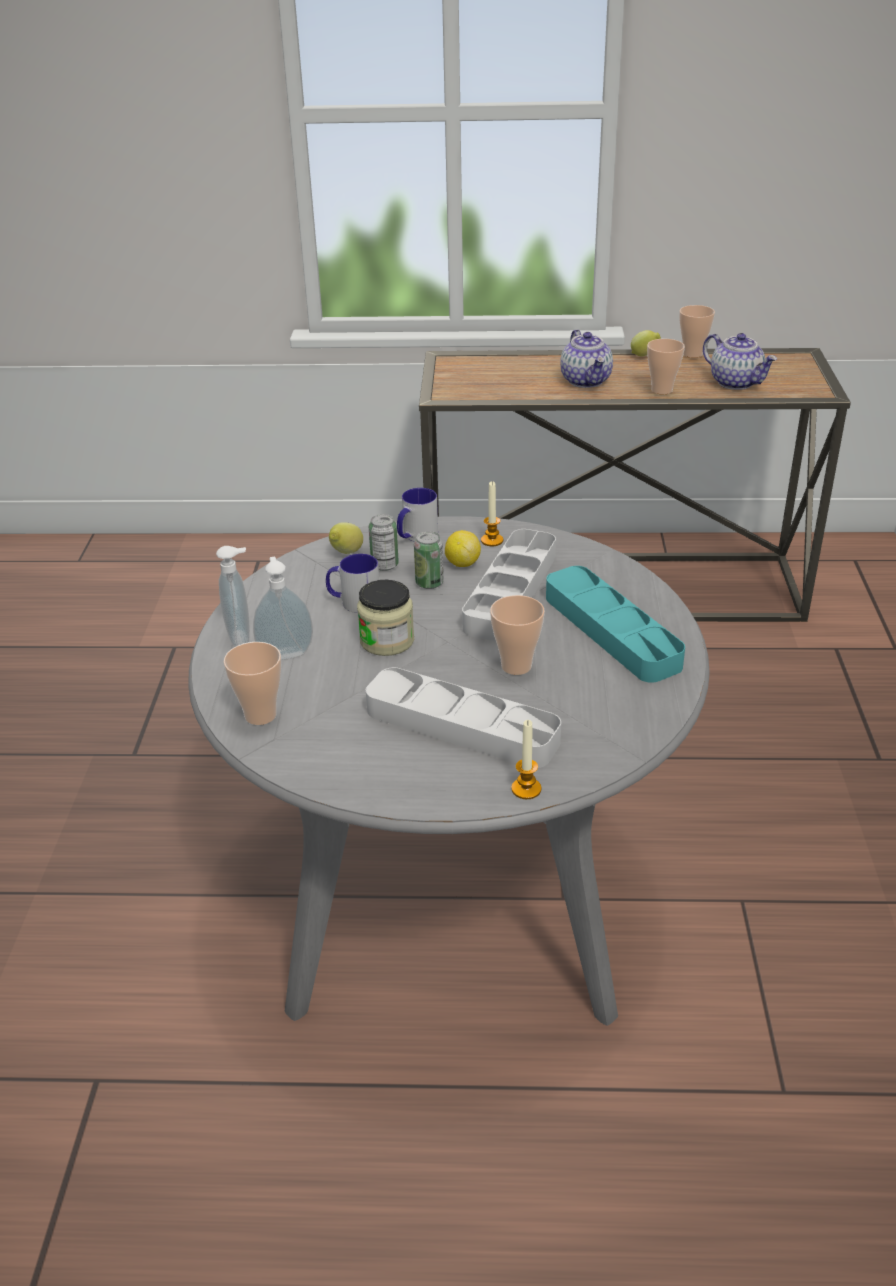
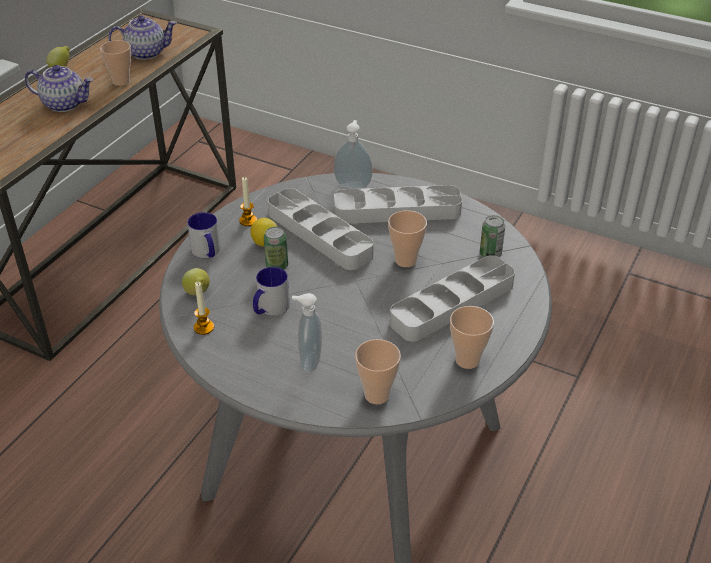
camera: 65 degrees left, 5 degrees up
(242, 638) = (269, 380): soap dispenser -> soap dispenser (353, 185)
(385, 565) = (233, 279): can -> can (490, 254)
(387, 641) = (332, 307): jar -> none
(526, 789) = (529, 298): candle -> candle (204, 327)
(611, 630) = (397, 211): turquoise tray -> grey tray
(692, 354) = (85, 50): cup -> cup (467, 360)

